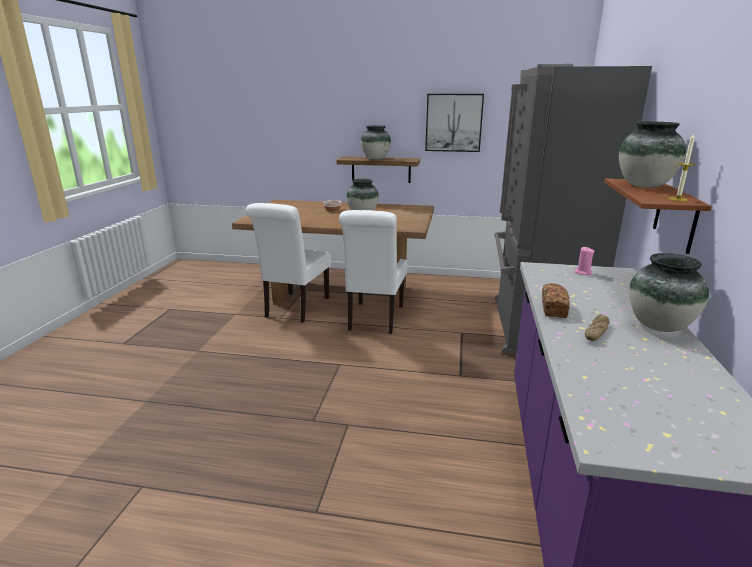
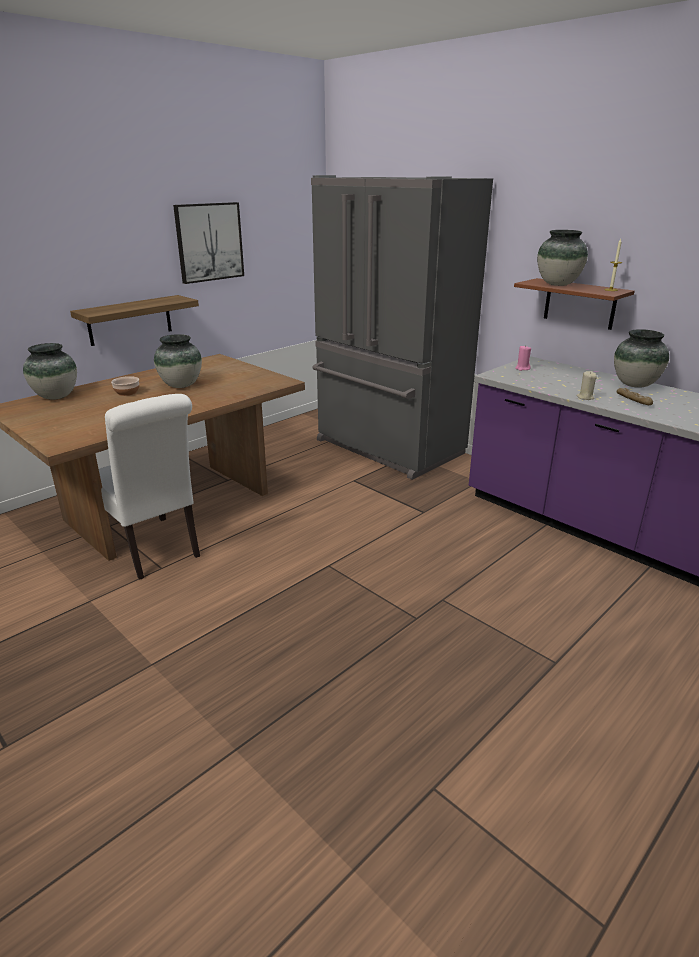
camera: 55 degrees left, 5 degrees up
(374, 319) = (263, 511): white chair -> none
(375, 159) = (134, 305): vase -> vase (55, 396)
(553, 309) = (585, 397): bread -> beige candle

